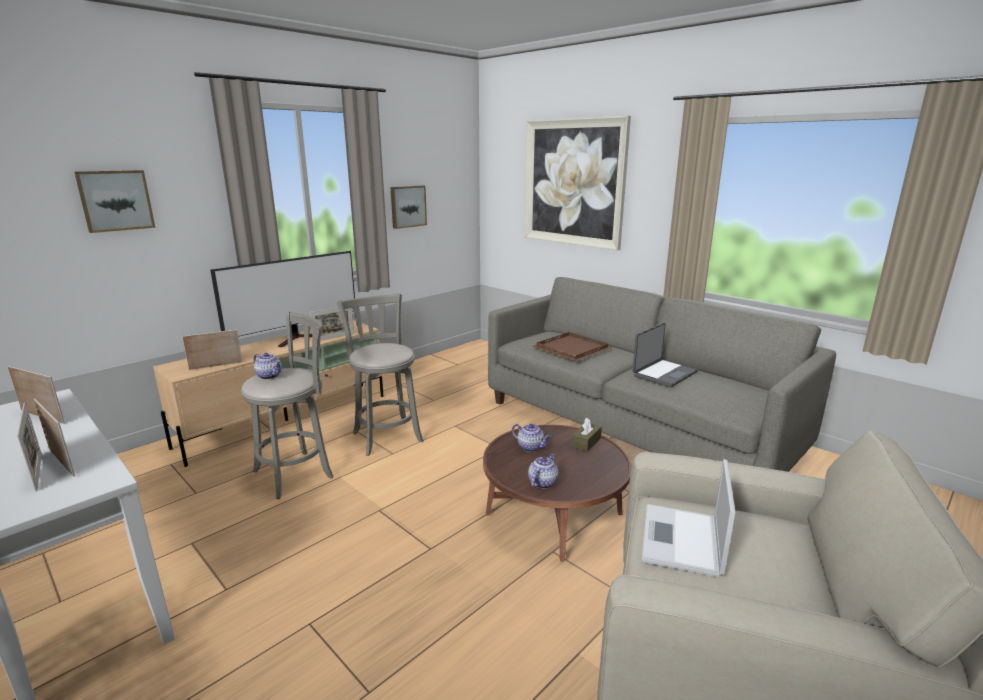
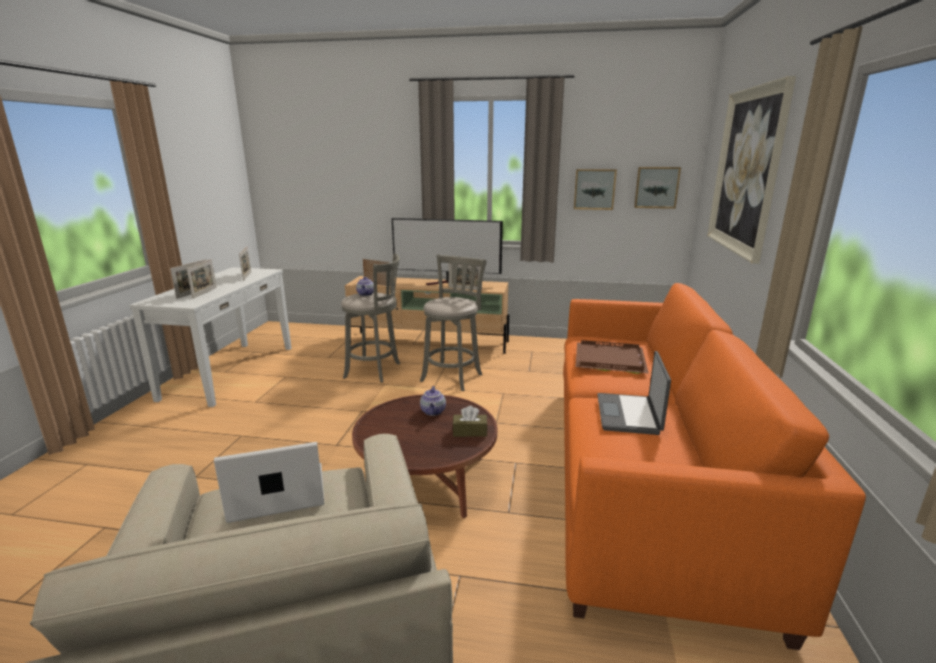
camera: 55 degrees right, 0 degrees up
(115, 200) = (360, 166): picture -> picture (656, 187)
(542, 482) = (381, 432): teapot -> none
(634, 427) = (643, 479): grey sofa -> orange sofa
(663, 374) = (629, 415): laptop -> laptop turned 90 degrees clockwise

